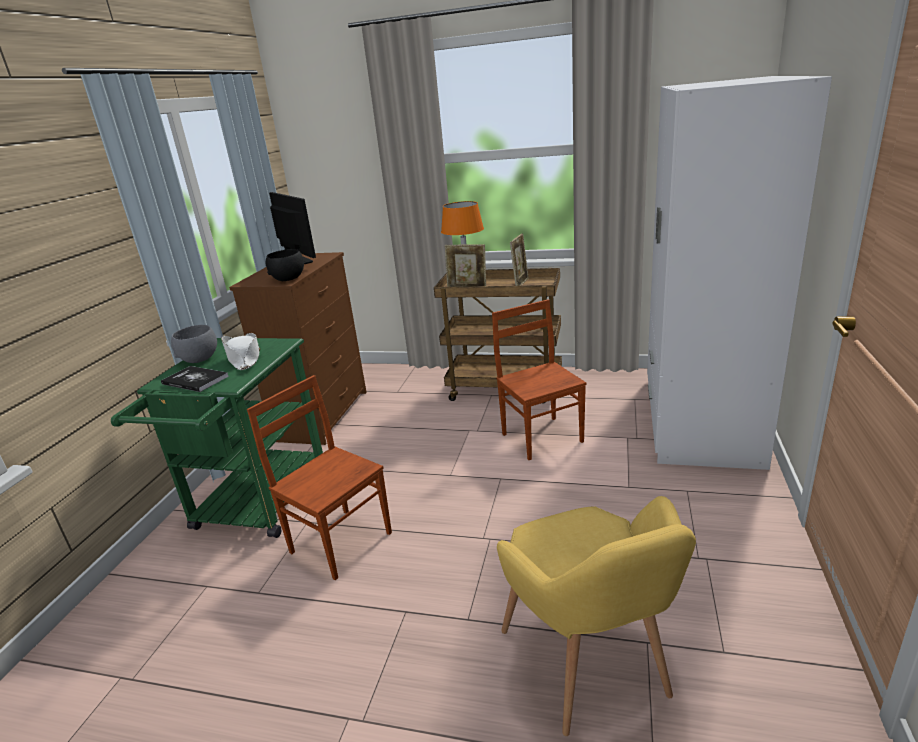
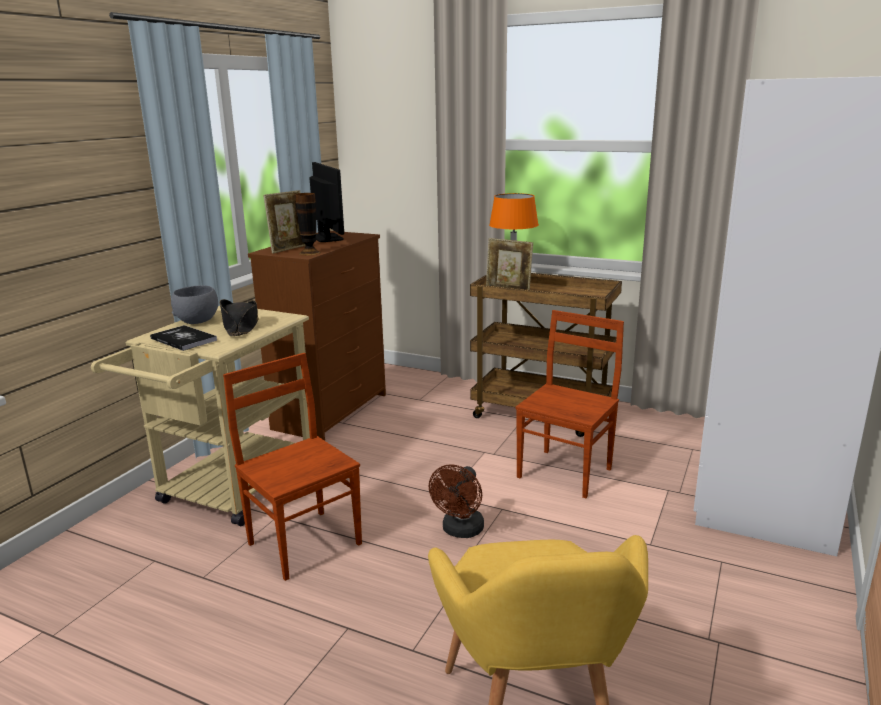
camera: 10 degrees right, 5 degrees down
(244, 358) = (241, 326): white hat -> black hat
(255, 507) = (230, 492): green cart -> beige cart
(288, 279) = (309, 253): black bowl -> vase
(472, 505) = (460, 531): none -> brown fan
(520, 284) = (571, 293): picture frame -> picture frame (289, 249)
(542, 437) = (566, 473): brown chair -> brown chair turned 45 degrees clockwise

